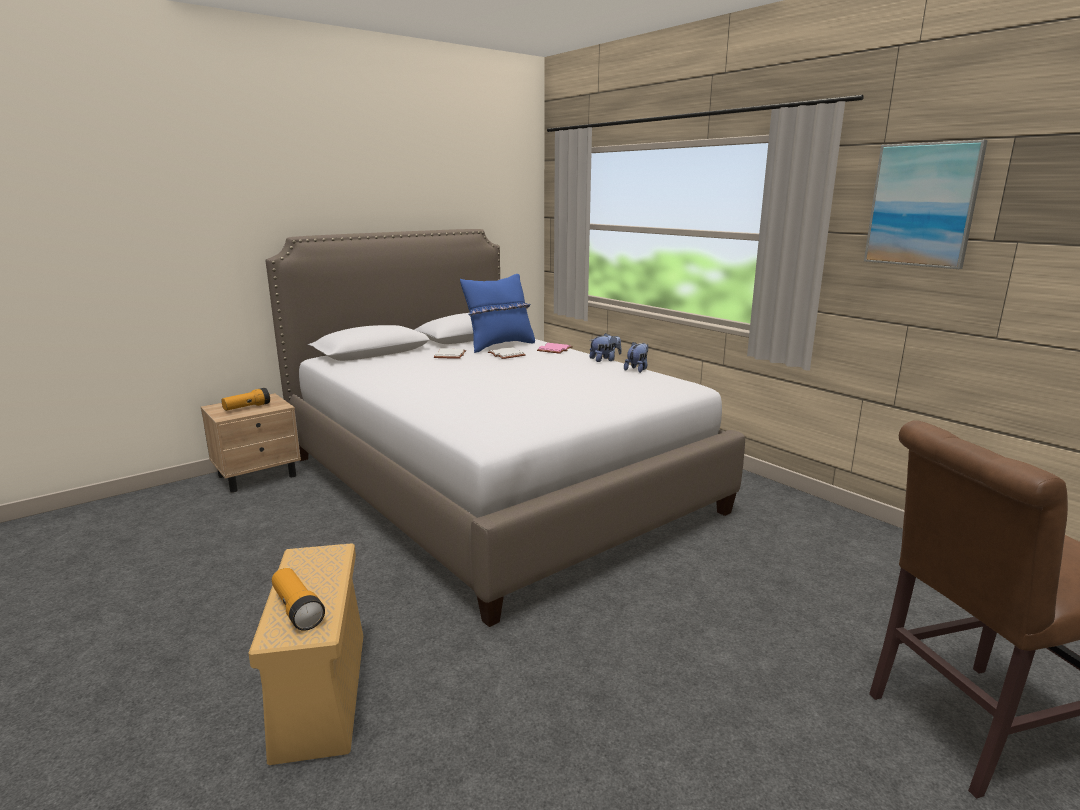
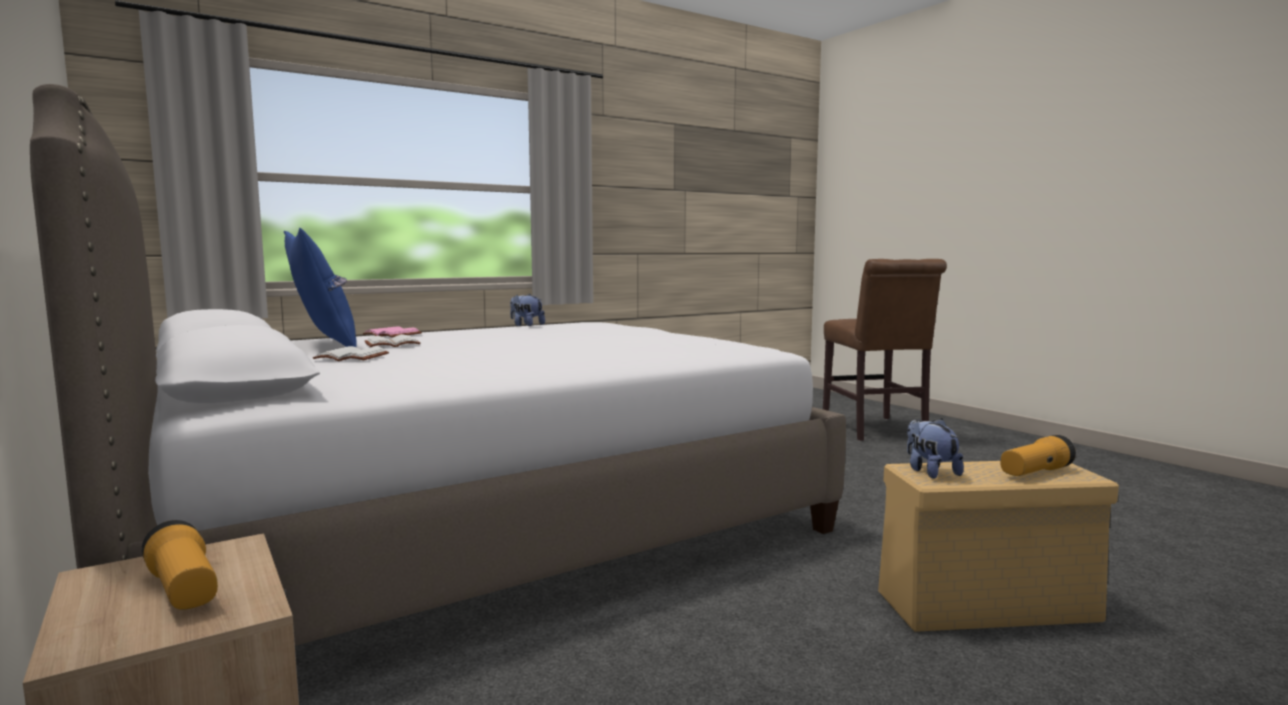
camera: 85 degrees left, 10 degrees down
(605, 360) = (471, 328): plush toy -> plush toy (930, 472)
(922, 205) = (636, 164): picture -> none

